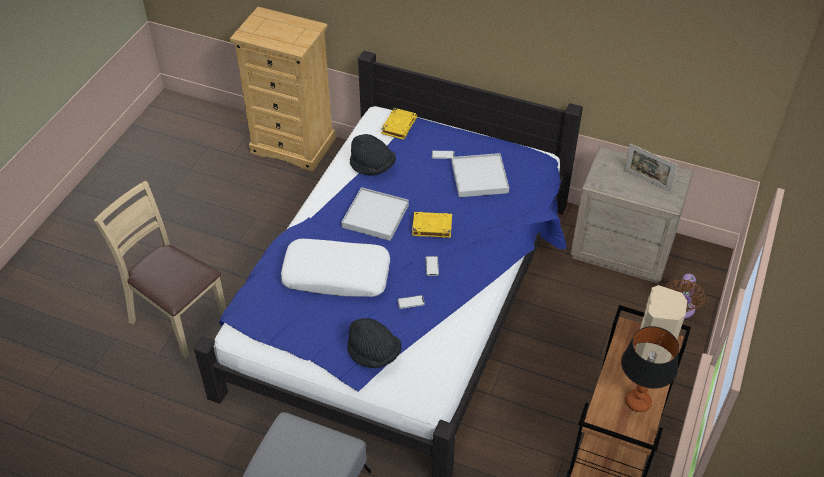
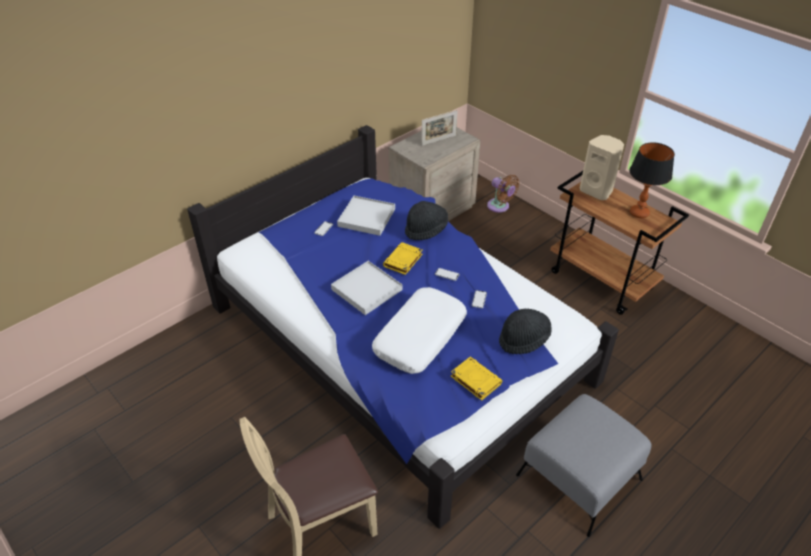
camera: 65 degrees left, 5 degrees down
(293, 145) = (159, 358): beige dresser -> none
(372, 167) = (303, 274): black hat -> black hat (426, 230)
(399, 125) = (265, 242): yellow book -> yellow book (475, 380)

